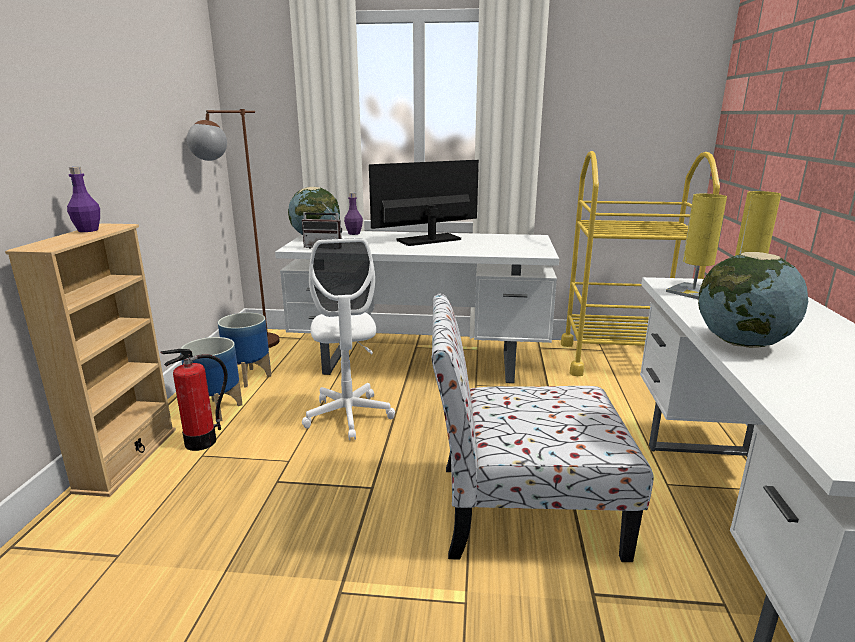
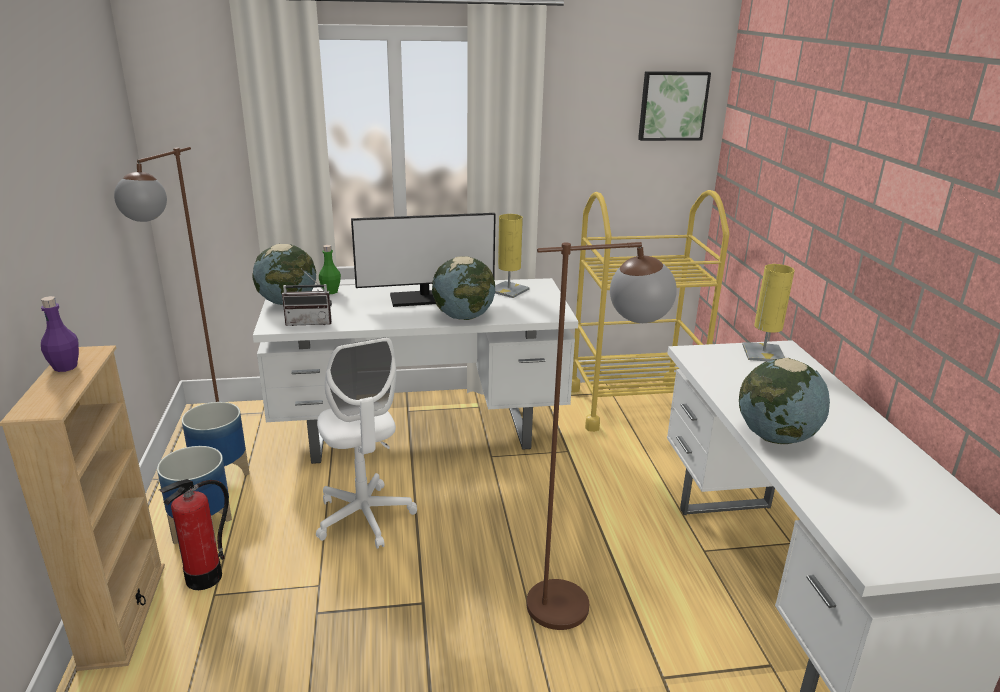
camera: 15 degrees left, 5 degrees up
(354, 233) = (331, 291): purple bottle -> green bottle
(429, 240) = (425, 298): monitor -> monitor turned 150 degrees counterclockwise
(455, 251) = (464, 317): none -> globe
(522, 509) = (579, 602): chair -> brown floor lamp
(670, 78) = (672, 106): none -> picture
(693, 292) = (720, 366): yellow table lamp -> yellow table lamp (508, 290)

